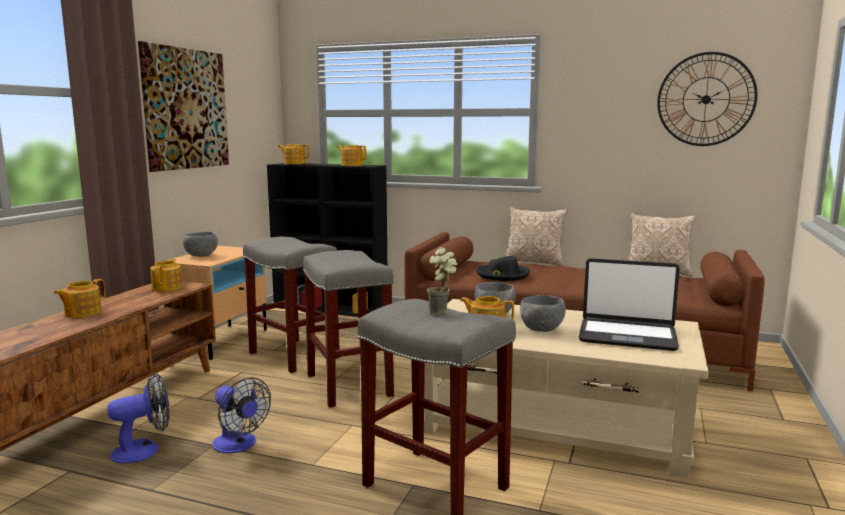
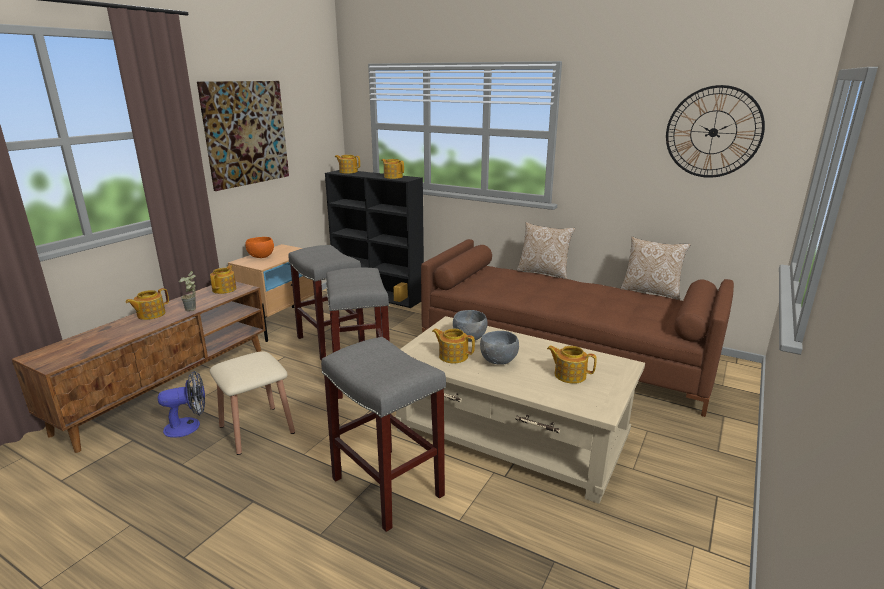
camera: 10 degrees right, 10 degrees up
(201, 256) = (261, 257): grey bowl -> orange bowl
(239, 445) = (257, 429): fan -> beige stool
(443, 313) = (389, 359): potted plant -> potted plant (193, 310)
(502, 275) = (504, 288): black hat -> none
(627, 335) = (569, 375): laptop -> teapot

